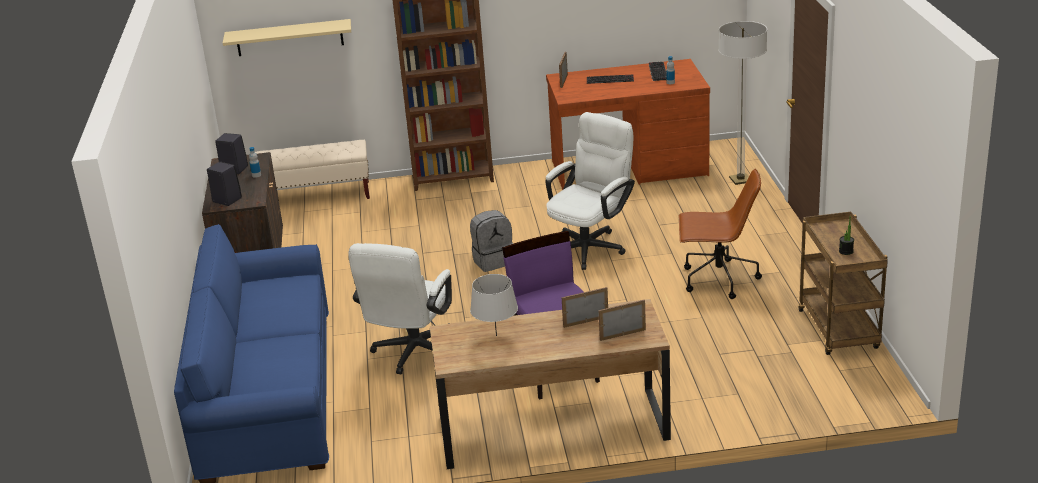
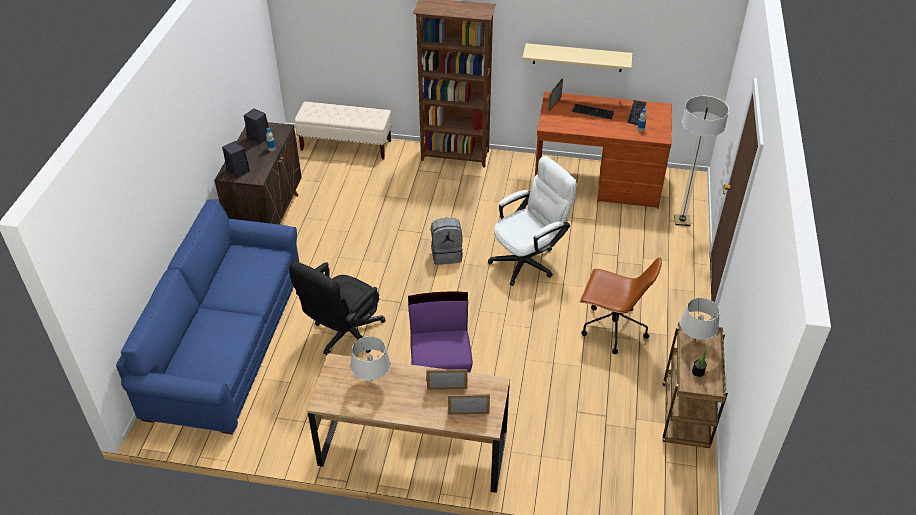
camera: 15 degrees right, 15 degrees up
(289, 37) = (337, 22): beige shelf -> beige shelf (577, 57)
(412, 354) = (344, 336): white office chair -> black office chair
(828, 230) = (694, 341): none -> grey table lamp

